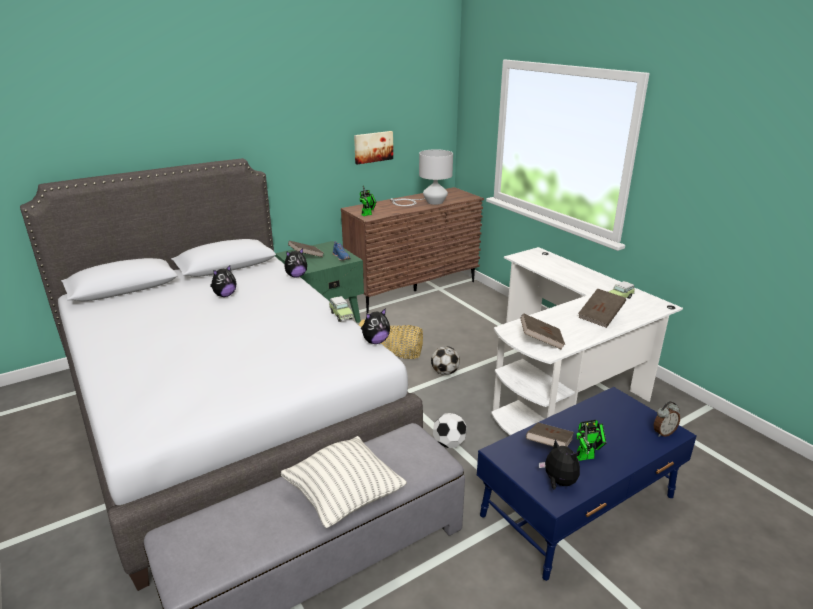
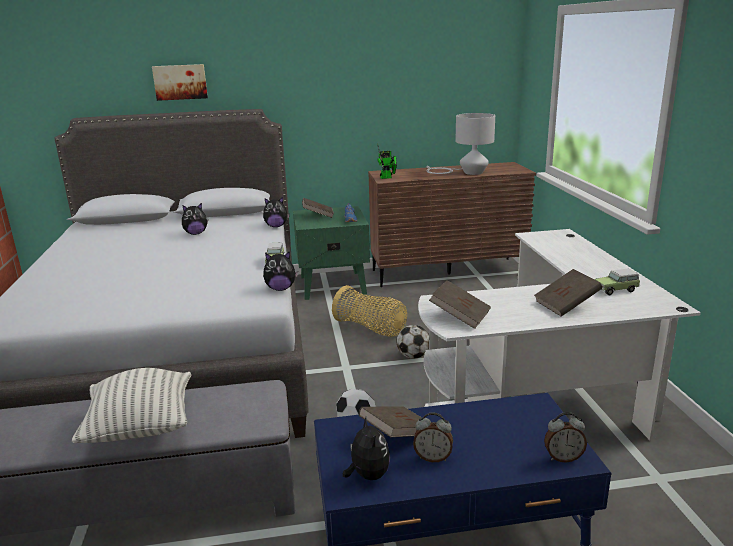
camera: 25 degrees right, 5 degrees down
(373, 147) = (411, 108): picture -> picture (180, 82)
(587, 456) = (433, 457): toy robot -> alarm clock

